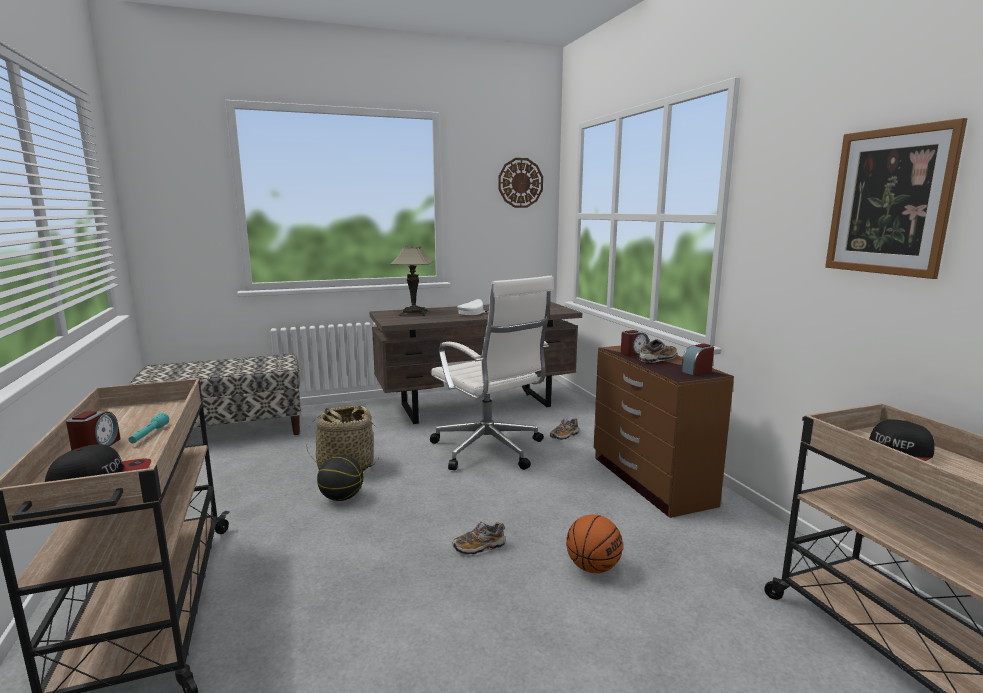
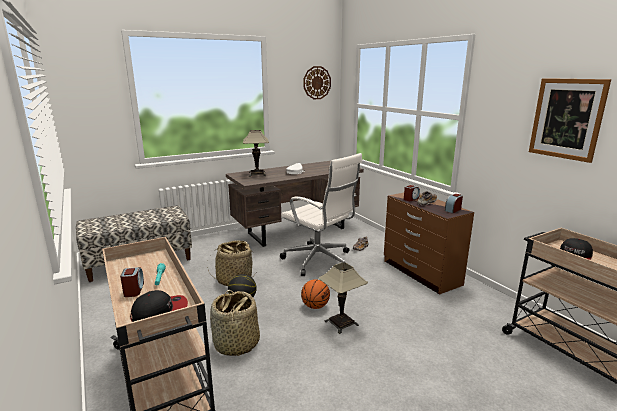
camera: 10 degrees left, 5 degrees up
(294, 562) = (236, 344): none -> basket
(479, 547) = (341, 323): shoe -> table lamp
(593, 567) = (409, 327): basketball -> basketball (315, 306)

